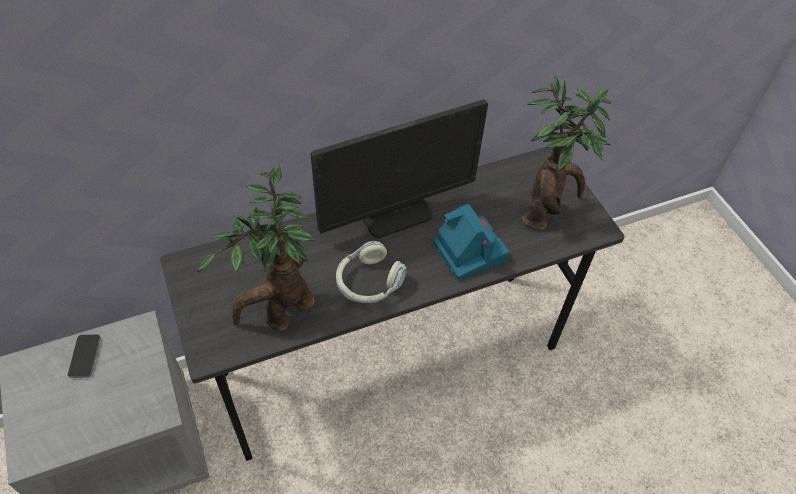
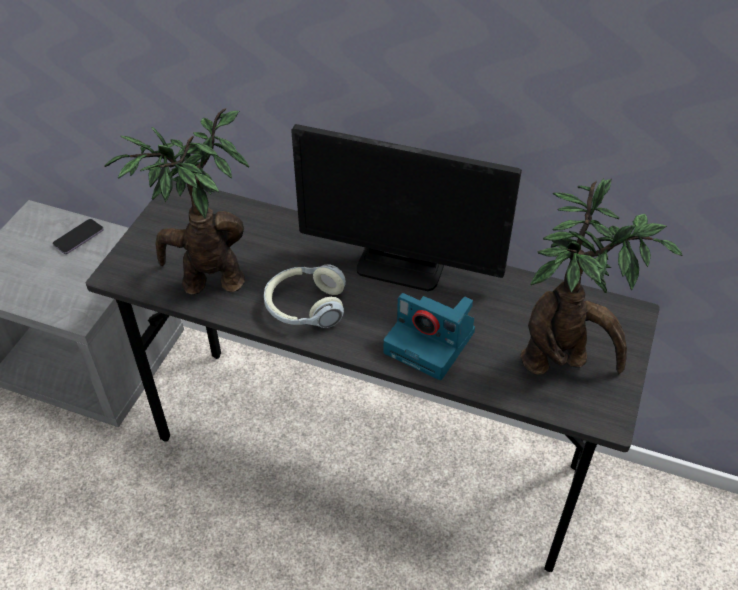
camera: 45 degrees right, 5 degrees down
(468, 251) = (431, 342): camera -> camera turned 105 degrees clockwise

